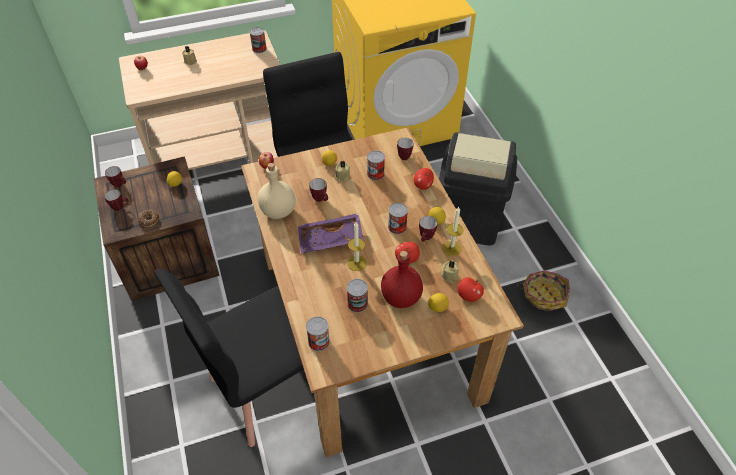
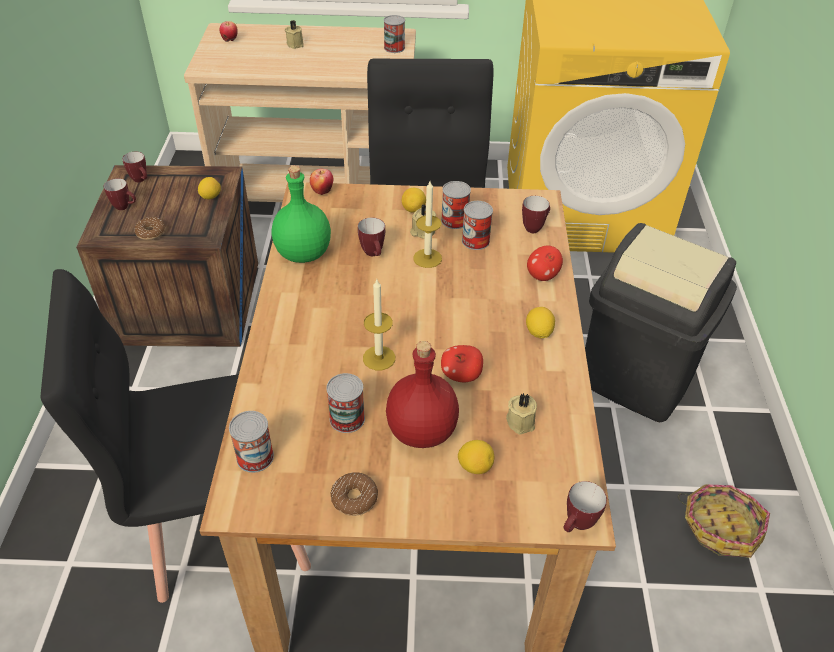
camera: 20 degrees right, 5 degrees down
(278, 211) = (304, 253): beige bottle -> green bottle
(330, 240) = (357, 313): purple tray -> none
(384, 345) = (354, 498): none -> donut
(397, 227) = (470, 323): can -> can (454, 220)
(426, 238) = (508, 353): mug -> mug (577, 526)
(451, 248) = (544, 380): candle -> candle (427, 258)
(468, 296) = (538, 465): apple -> none

